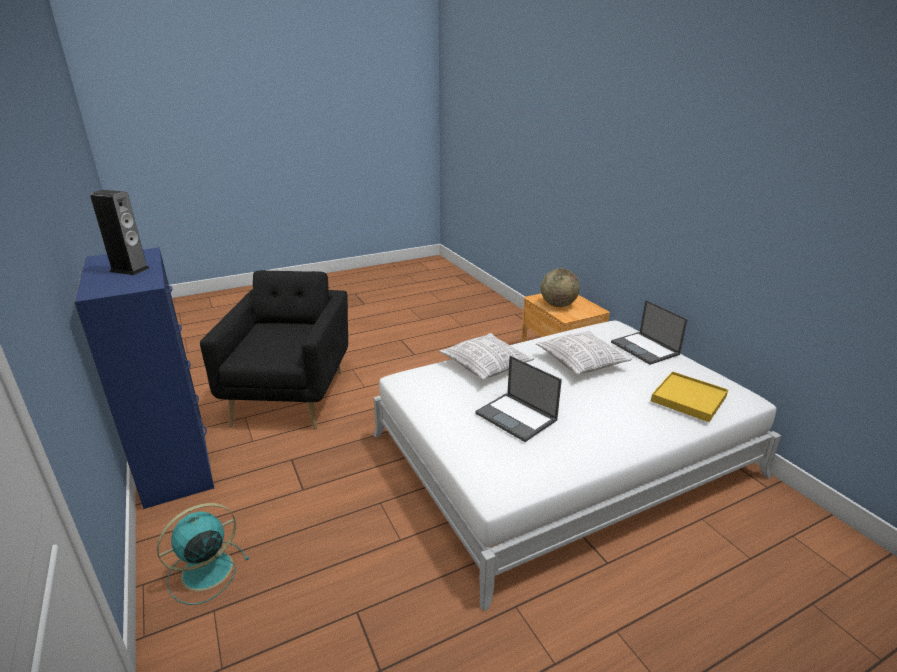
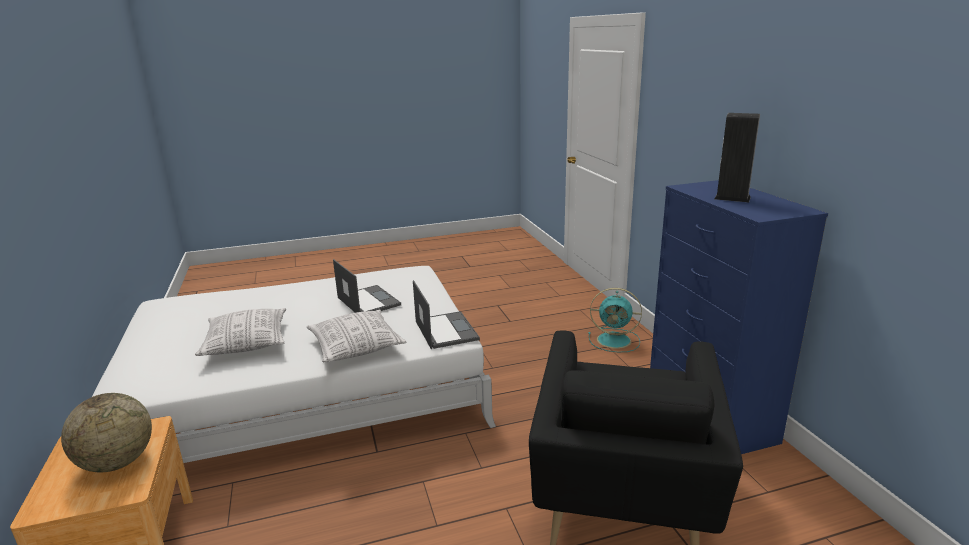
camera: 170 degrees left, 5 degrees down
(205, 571) = (615, 340): turquoise fan -> turquoise fan turned 45 degrees clockwise
(645, 348) = (147, 354): laptop -> laptop (445, 330)
(688, 398) = (208, 302): yellow tray -> none

